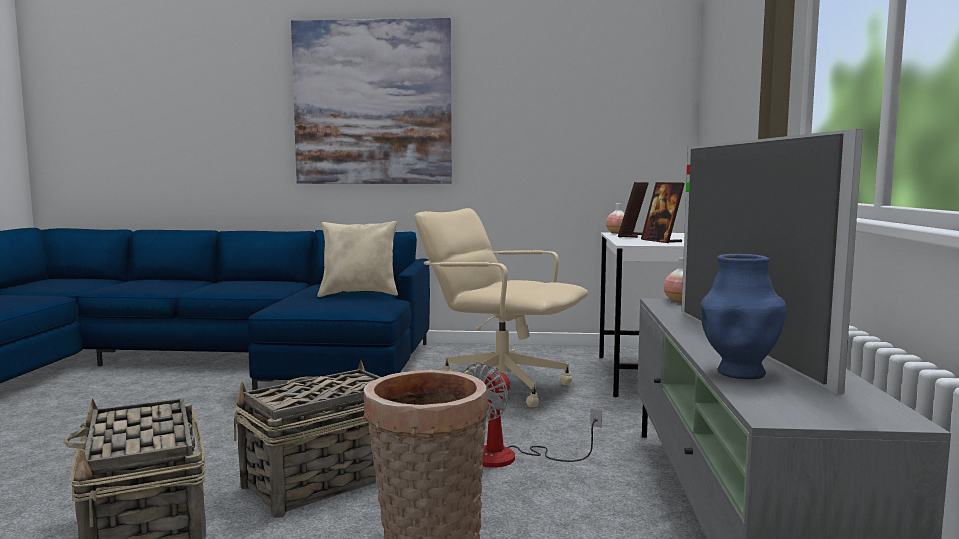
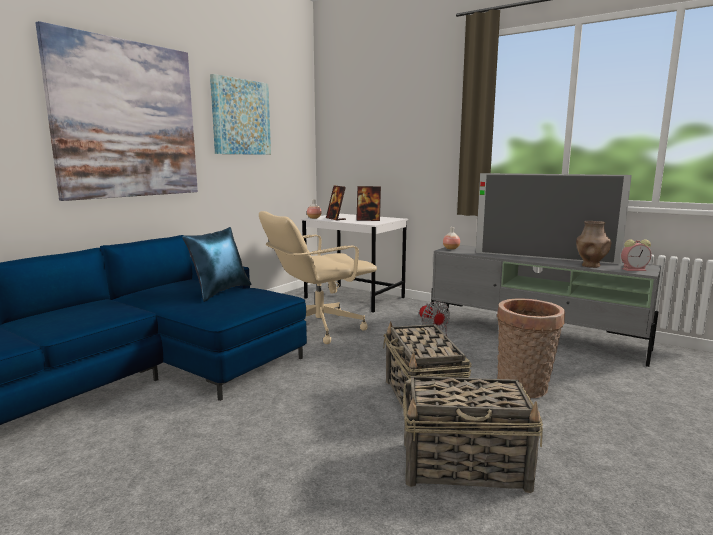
camera: 60 degrees left, 5 degrees up
(360, 294) = (220, 292): beige pillow -> blue pillow
(534, 87) = (241, 117): none -> picture
(739, 373) = (590, 266): blue vase -> brown vase
(790, 406) = (634, 269): none -> alarm clock

